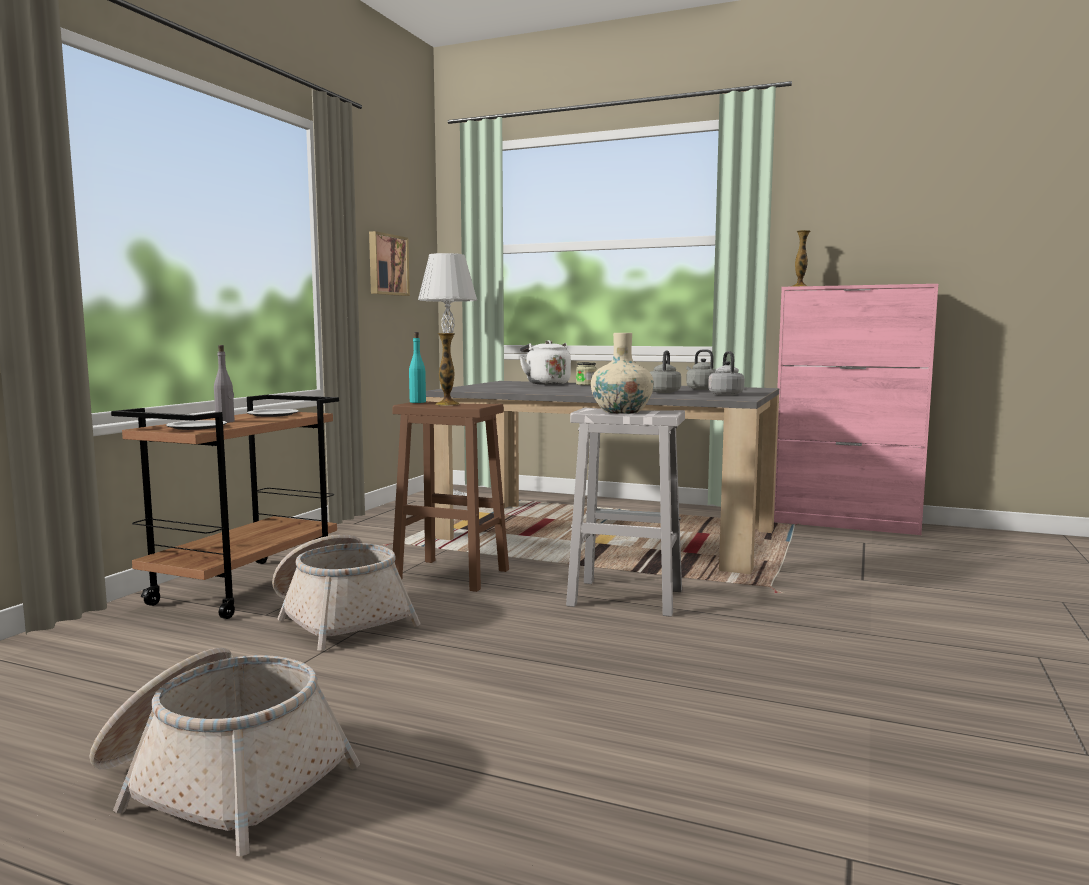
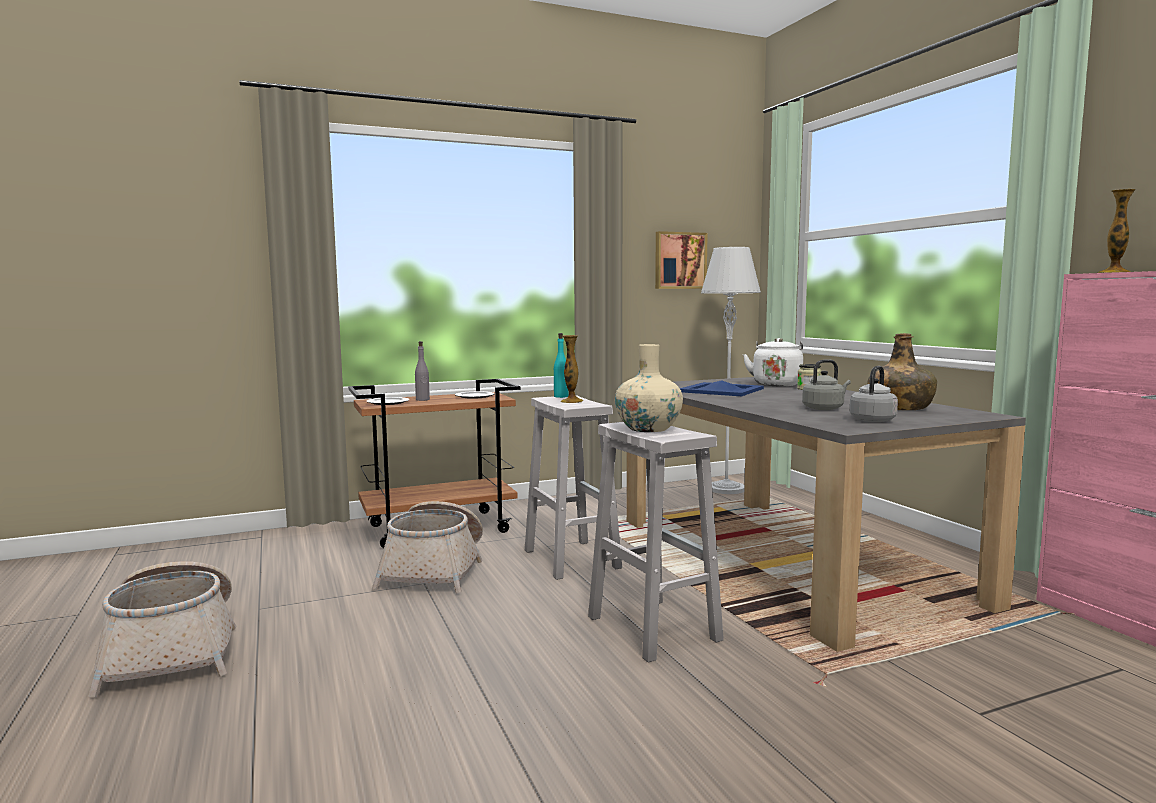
camera: 45 degrees right, 0 degrees up
(449, 575) = (570, 558): brown stool -> white stool
(533, 389) = (721, 390): none -> blue tray
(700, 389) = (899, 408): grey kettle -> green bottle

